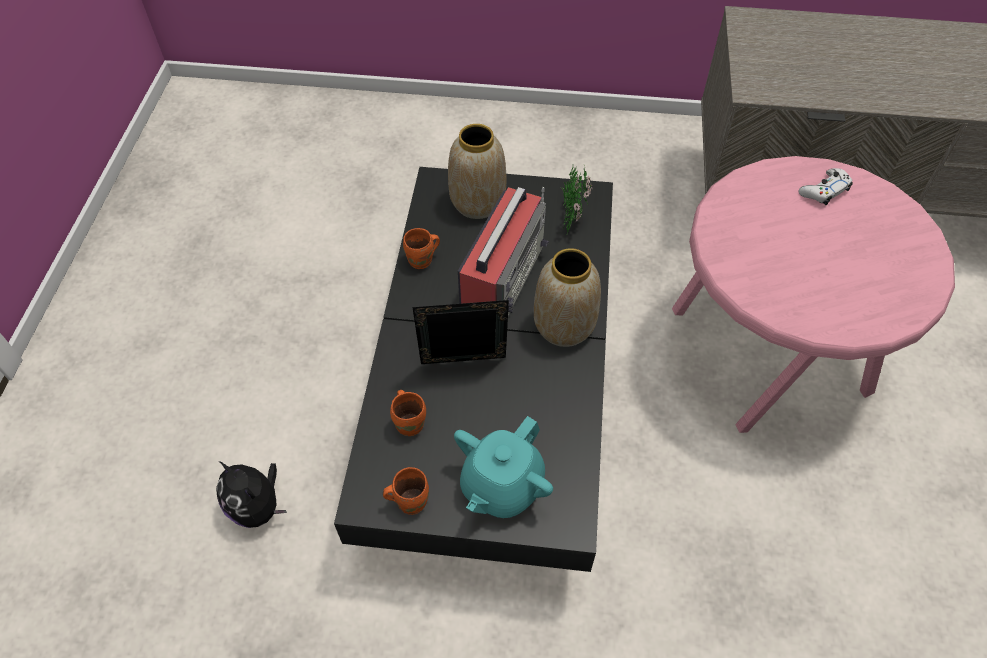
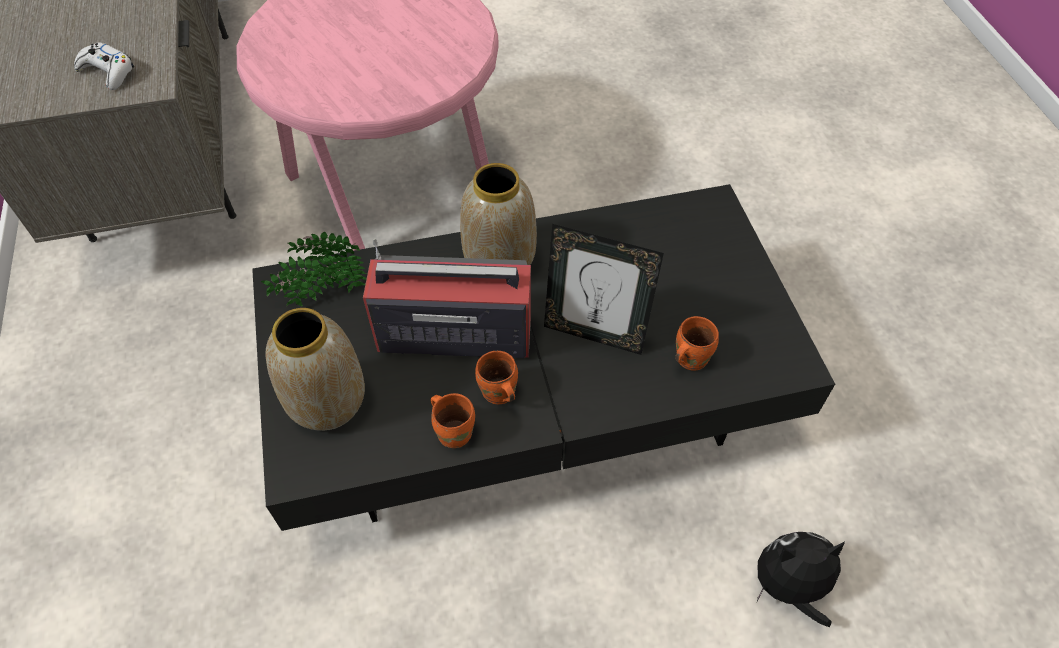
camera: 110 degrees left, 0 degrees up
(258, 507) = (788, 587): plush toy -> plush toy turned 120 degrees counterclockwise
(410, 500) = (770, 328): orange mug -> orange mug (498, 394)
(464, 366) = (594, 334): picture frame -> picture frame turned 45 degrees counterclockwise
(501, 486) = (711, 261): turquoise teapot -> none
(824, 191) = (291, 40): white game controller -> white game controller (108, 72)

